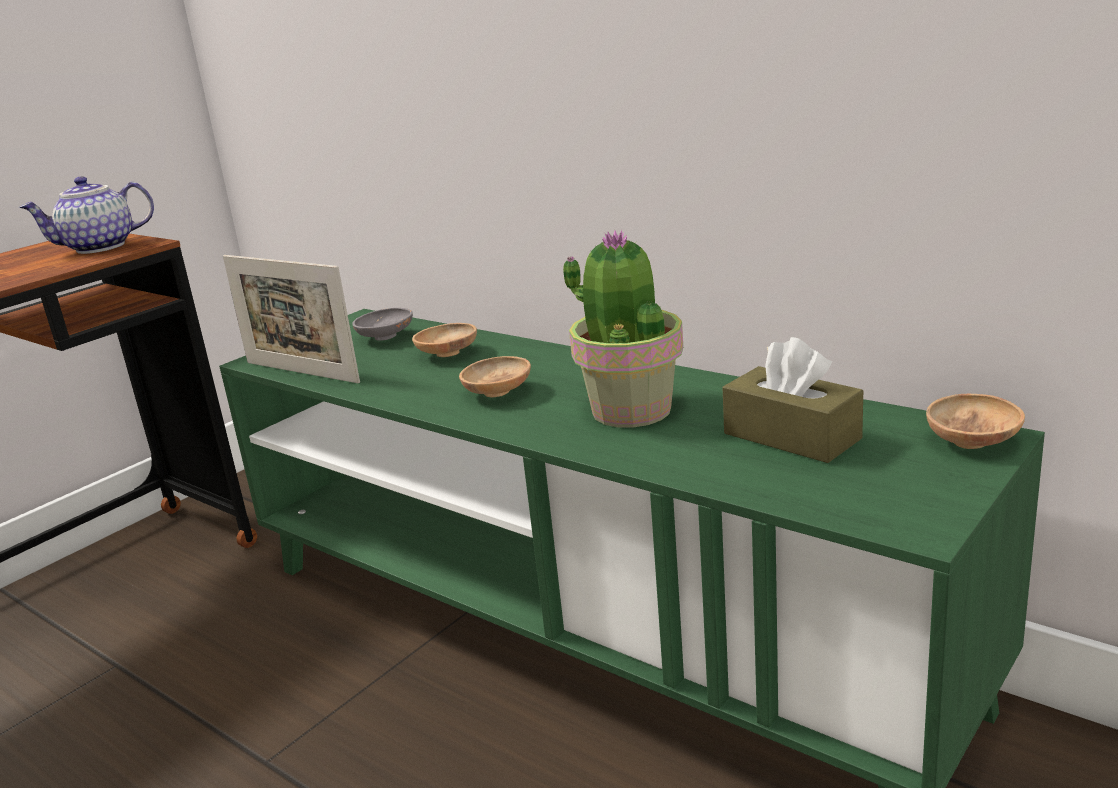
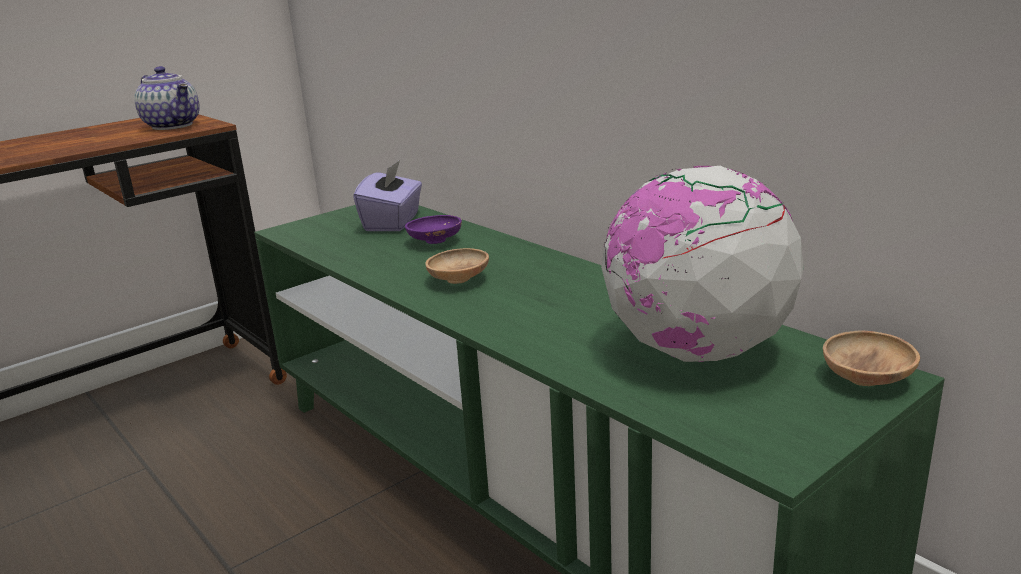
camera: 10 degrees right, 0 degrees up
(99, 248) = (174, 125): teapot -> teapot turned 120 degrees counterclockwise
(301, 372) = (312, 244): picture frame -> none
(385, 338) = (393, 222): grey bowl -> purple tissue box
(447, 354) = (435, 242): brown bowl -> purple bowl
(631, 410) = (564, 309): potted plant -> none
(791, 436) = (696, 351): brown tissue box -> globe

